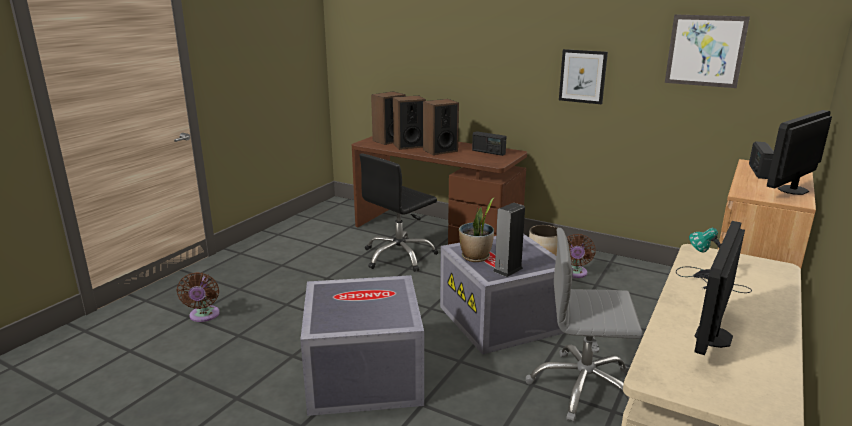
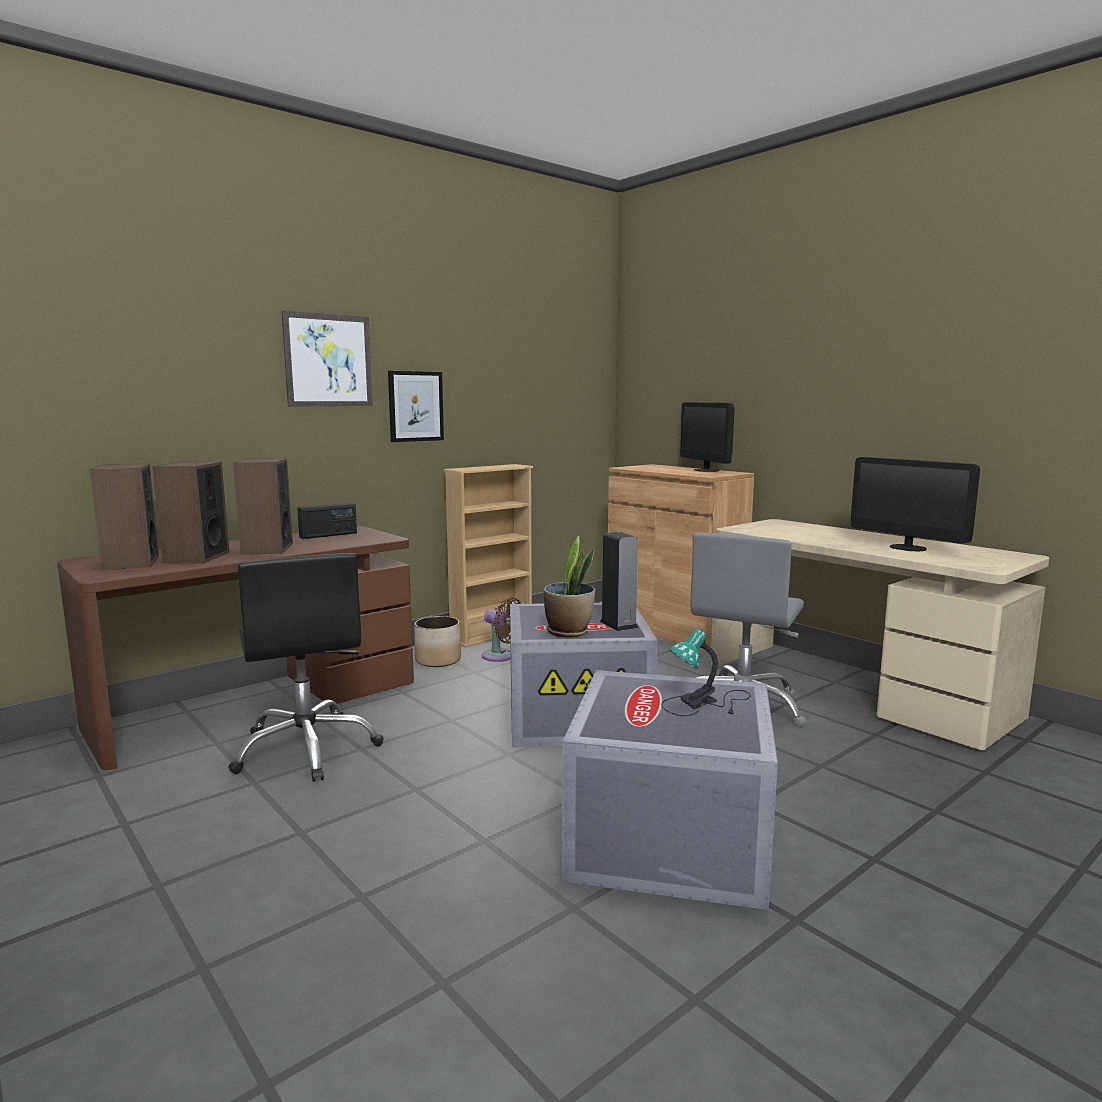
camera: 70 degrees left, 10 degrees down
(204, 316) = (290, 1050): brown fan -> none
(611, 261) = (491, 635): none -> beige bookcase
(705, 51) = (529, 367): picture -> picture (328, 360)
(709, 279) = (799, 534): table lamp -> table lamp (706, 703)
(759, 172) = (652, 469): radio -> none

